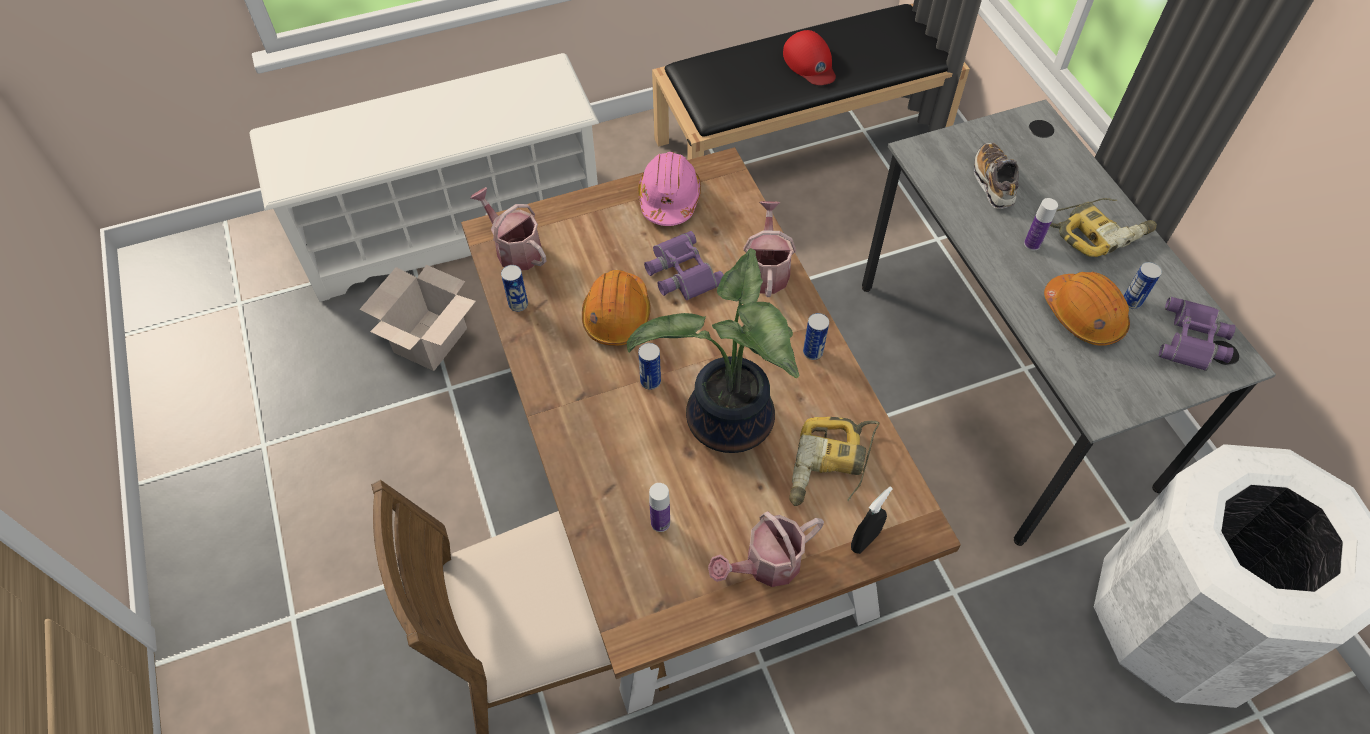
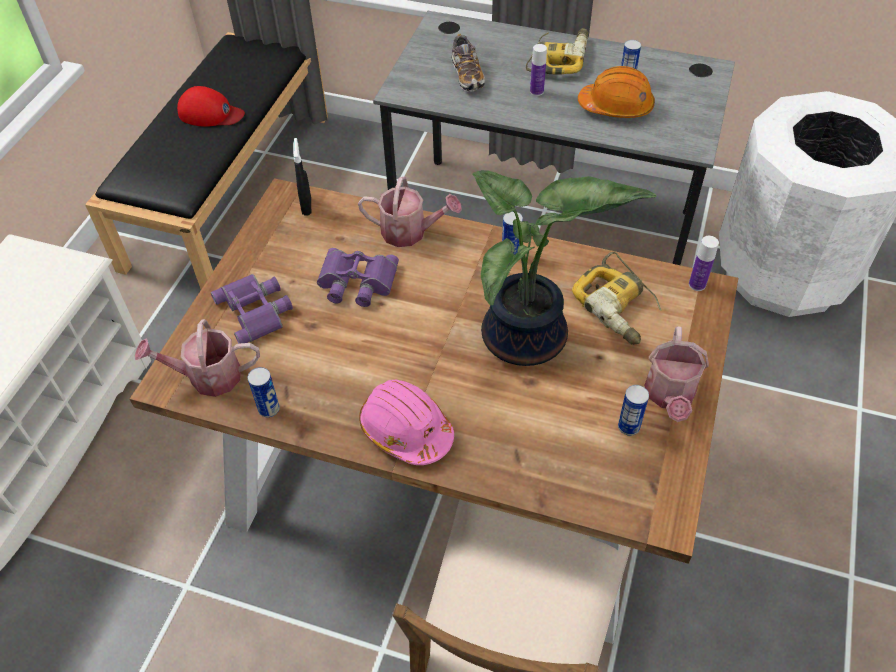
camera: 50 degrees left, 5 degrees down
(430, 339) = (118, 569): cardboard box -> none
(617, 315) = (354, 348): orange hard hat -> none
(650, 381) = (440, 365): can -> can (628, 427)
(660, 523) = (578, 440): bottle -> bottle (697, 284)
(669, 198) = (276, 245): pink hard hat -> pink hard hat (406, 430)
(766, 270) = (410, 232): watering can -> watering can turned 150 degrees clockwise
(865, 540) = (695, 325): black spray bottle -> black spray bottle (306, 206)
(993, 182) = (467, 75): shoe -> shoe turned 135 degrees counterclockwise
(1194, 340) = (681, 75): purple binoculars -> purple binoculars (256, 310)

